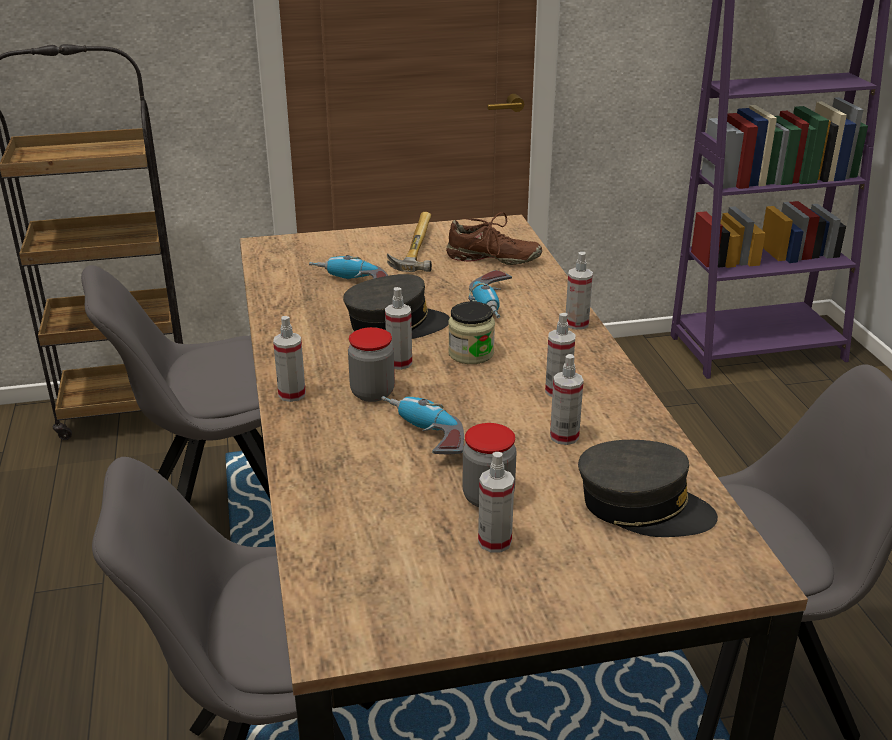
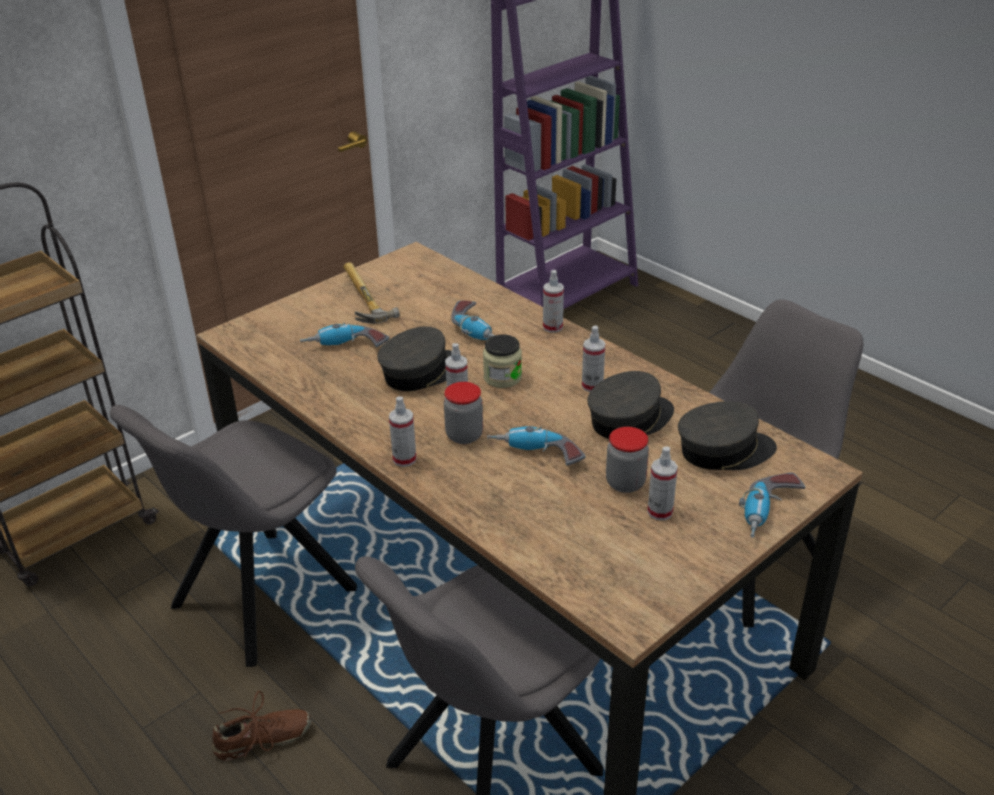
camera: 30 degrees left, 5 degrees up
(493, 259) = (436, 290): brown shoe -> brown shoe (263, 740)
(564, 436) = (629, 419): spray bottle -> grey cap
(626, 596) = (769, 514): none -> power drill

